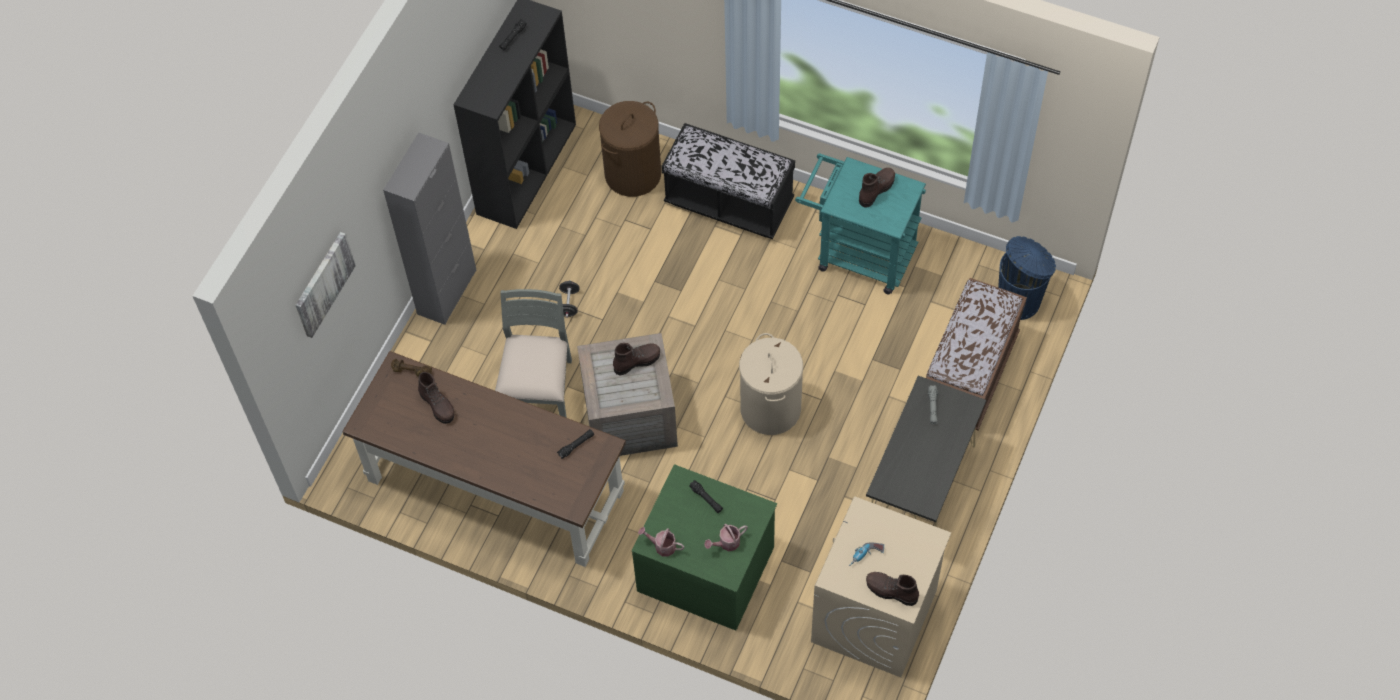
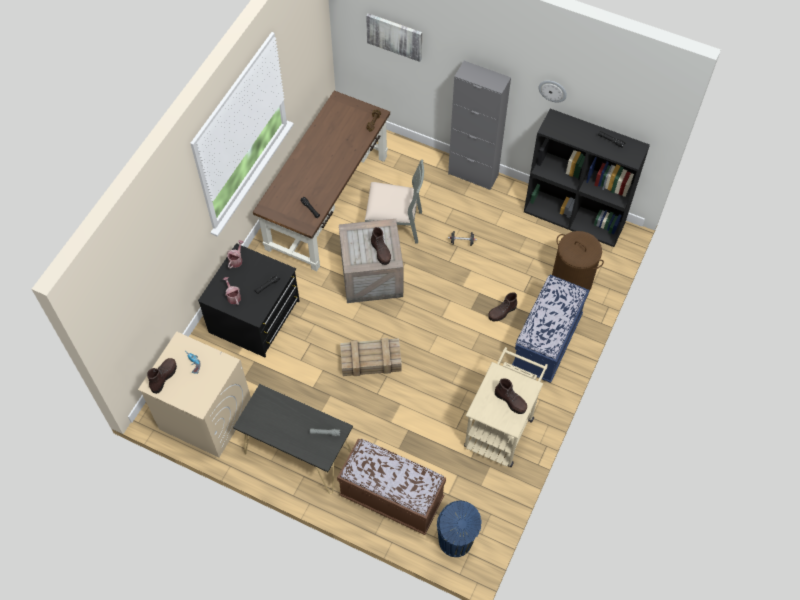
camera: 90 degrees right, 0 degrees up
(437, 405) = (347, 136): brown boot -> brown boot (502, 312)
(443, 85) = (553, 90): none -> wall clock
(706, 567) = (255, 317): green dresser -> black dresser
(729, 203) = (547, 342): black bench -> blue bench
(770, 408) = (372, 360): beige laundry basket -> crate
(857, 254) = (501, 426): turquoise cart -> beige cart

